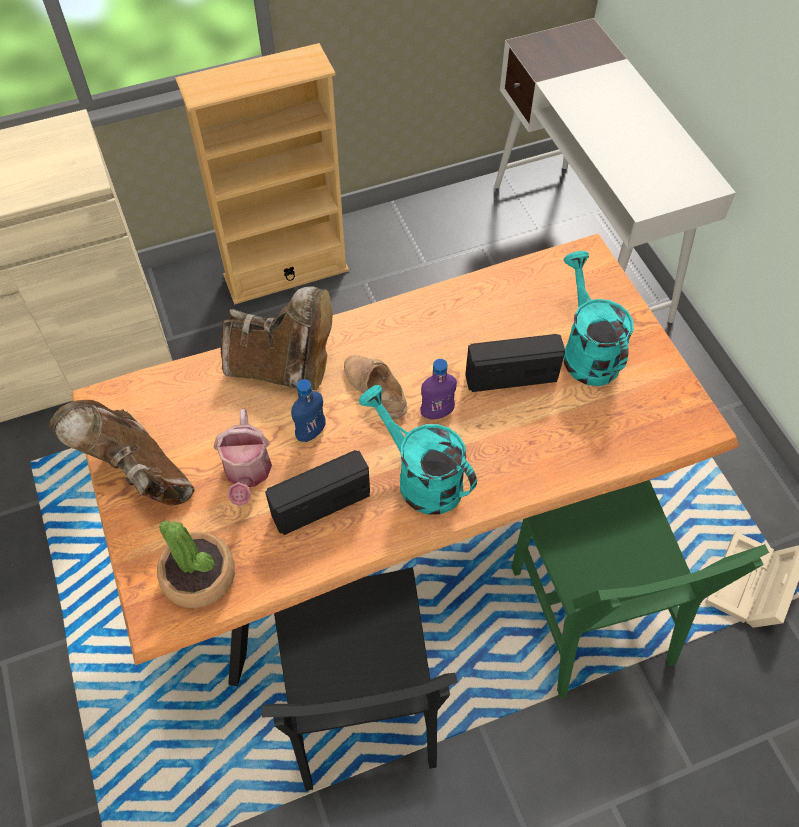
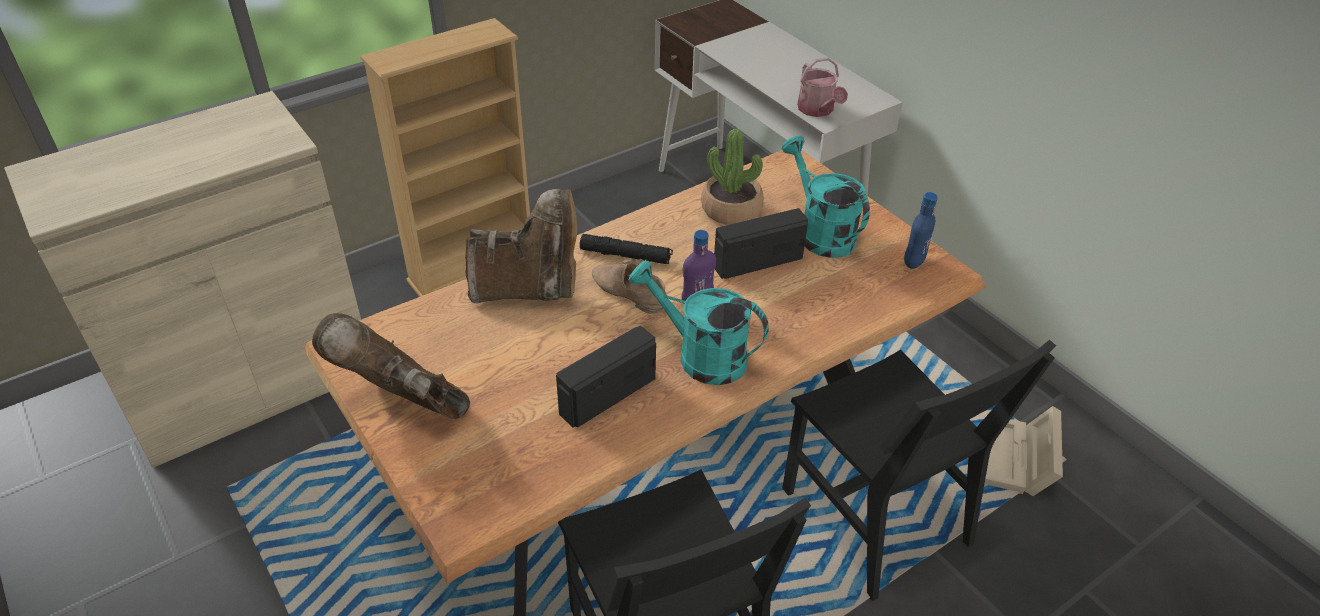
camera: 15 degrees left, 15 degrees down
(199, 575) = (497, 480): potted plant -> potted plant (731, 209)
(247, 474) = (521, 382): watering can -> watering can (818, 110)
(311, 432) = (576, 337): blue bottle -> blue bottle (913, 262)
(384, 345) = (626, 255): none -> black flashlight
(590, 615) = (875, 517): green chair -> black chair

